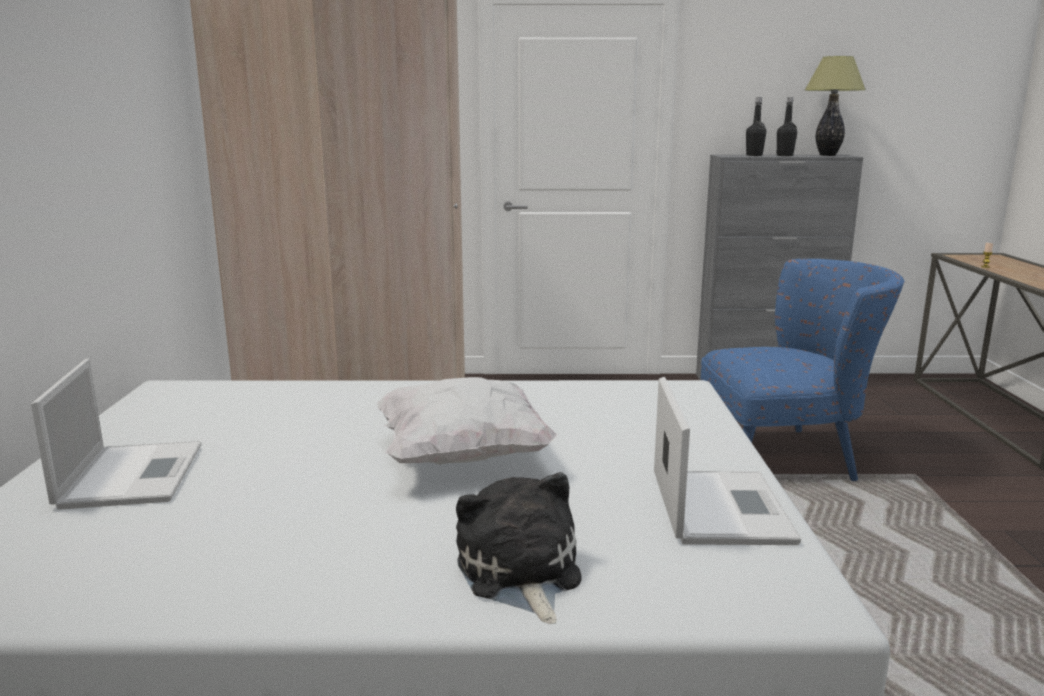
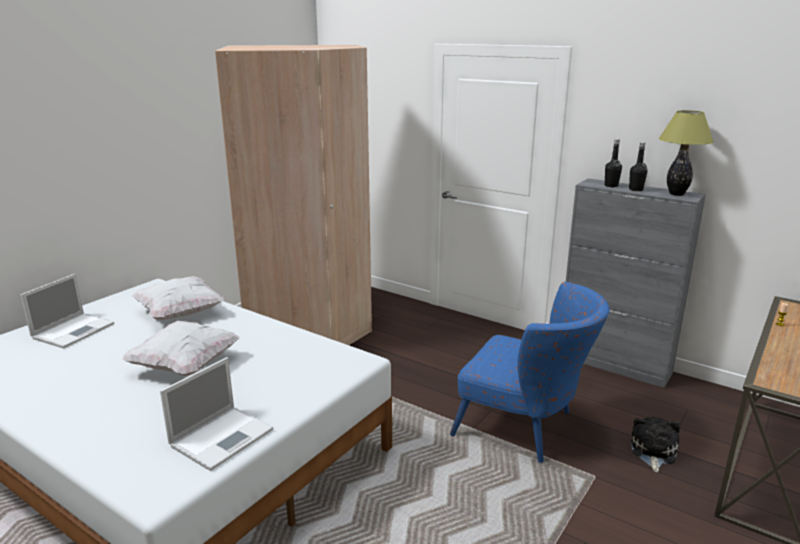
camera: 35 degrees right, 5 degrees up
(302, 407) = (180, 313): none -> white pillow
(520, 574) = (97, 431): plush toy -> plush toy (652, 451)

